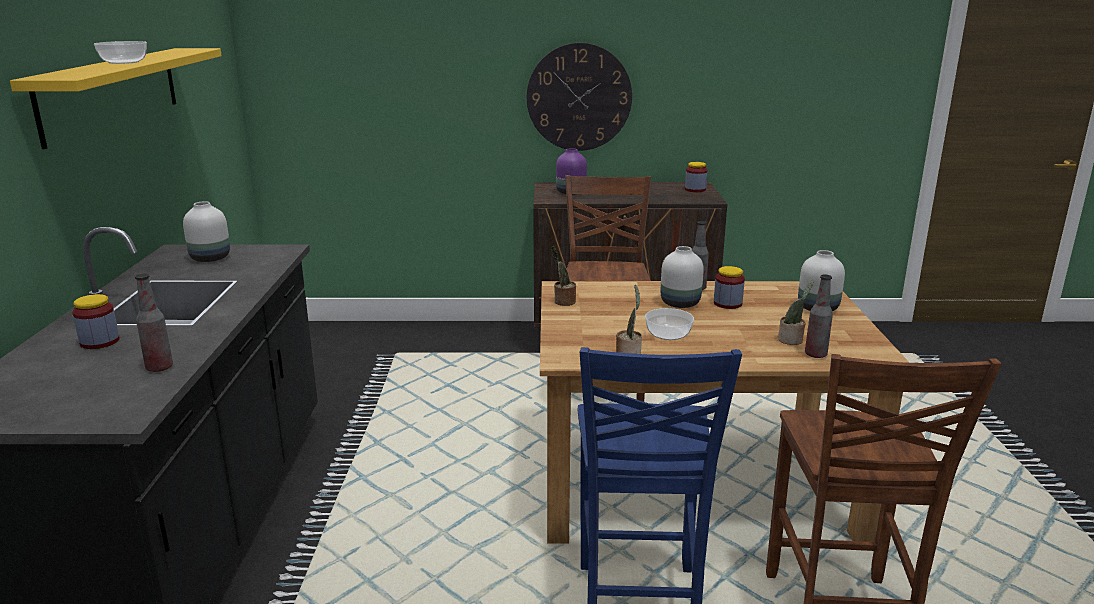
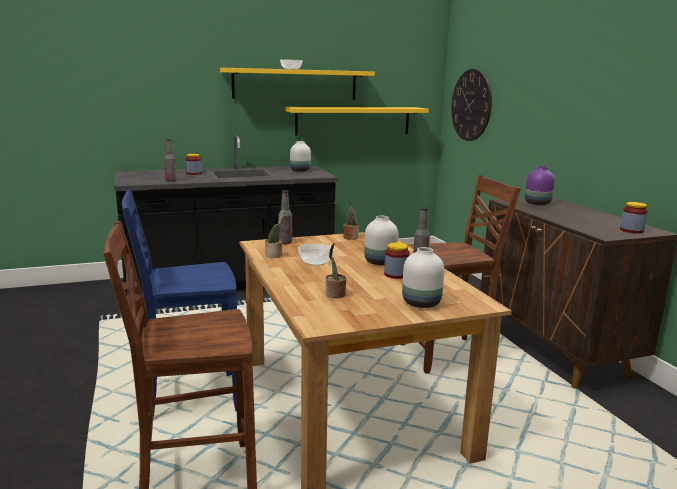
camera: 70 degrees right, 5 degrees down
(180, 143) = (353, 120): none -> yellow shelf
(579, 97) = (592, 129): wall clock -> wall clock (471, 105)
(815, 354) = (311, 302): bottle -> bottle (285, 243)

